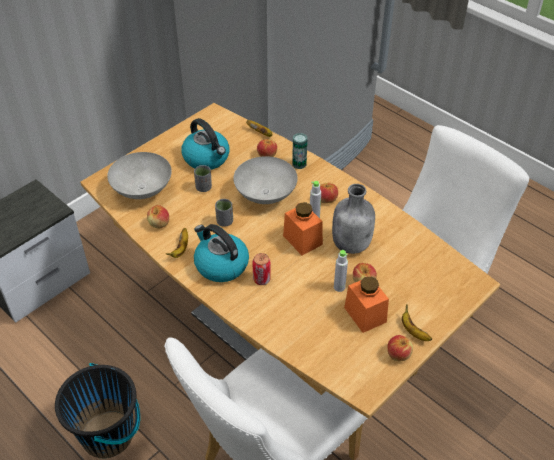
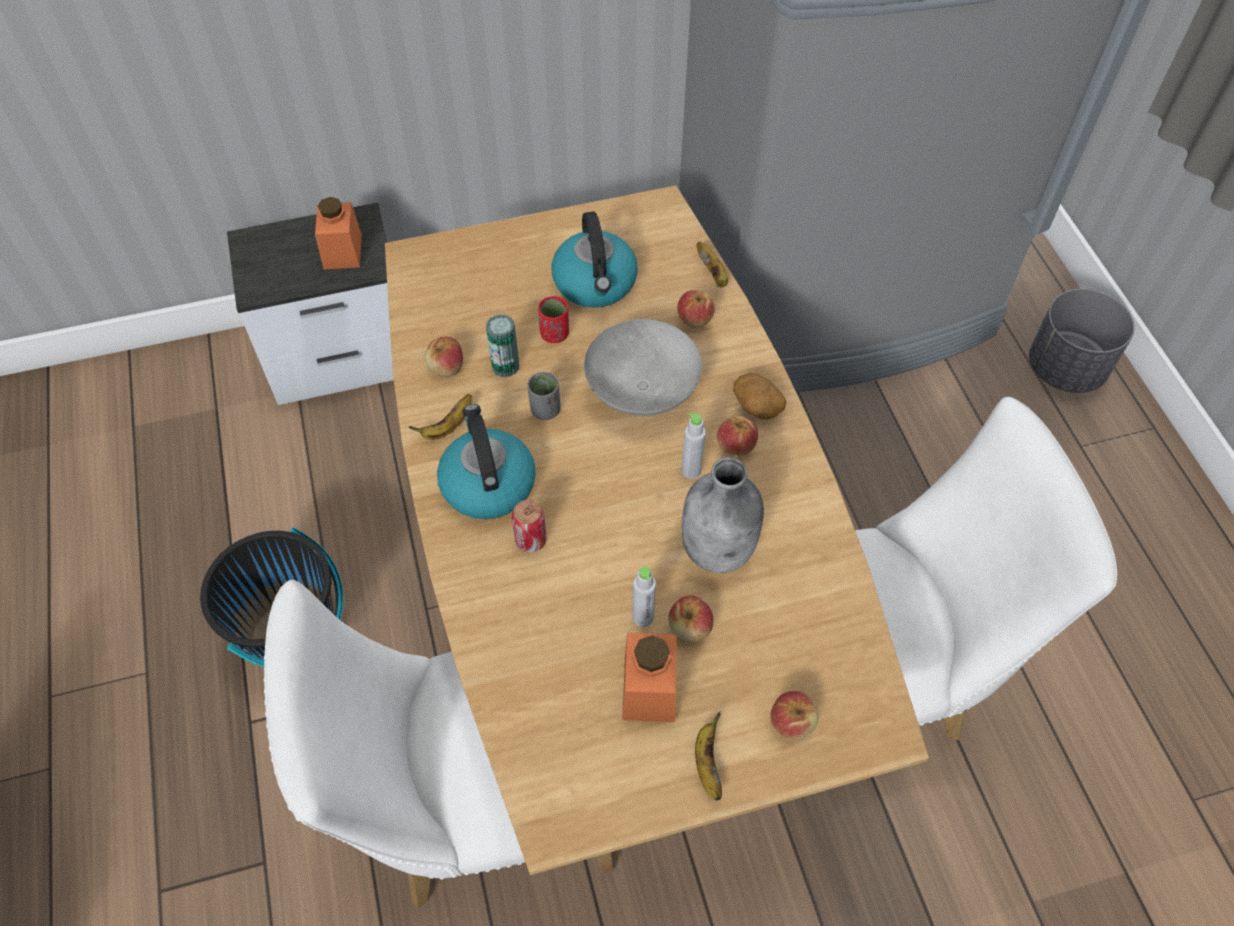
camera: 30 degrees right, 10 degrees up
(143, 190) = (463, 297): grey bowl -> none
(203, 188) = (554, 334): grey cup -> red cup
(299, 164) = (736, 359): can -> can (505, 366)
(302, 240) = (644, 502): orange jar -> orange jar (342, 251)
(323, 179) = (756, 405): none -> potato
(398, 354) = (652, 791): apple -> apple (791, 722)
(410, 140) = (1064, 368): none -> grey planter

